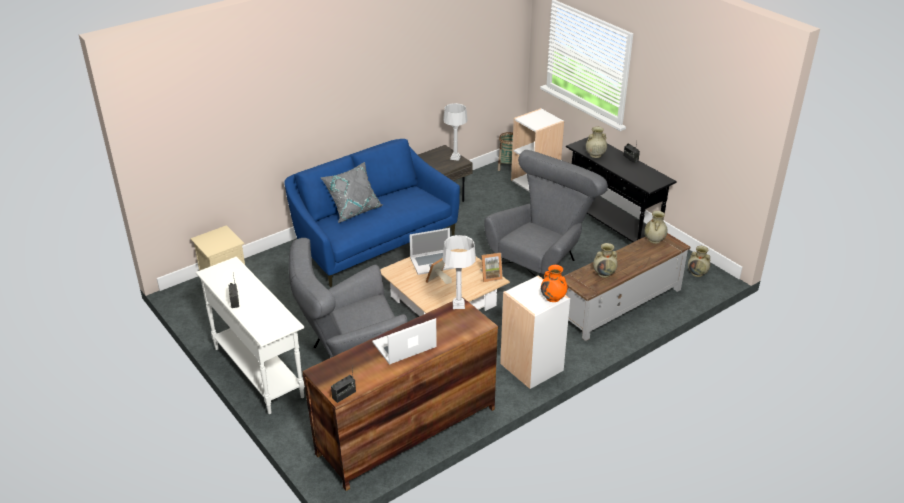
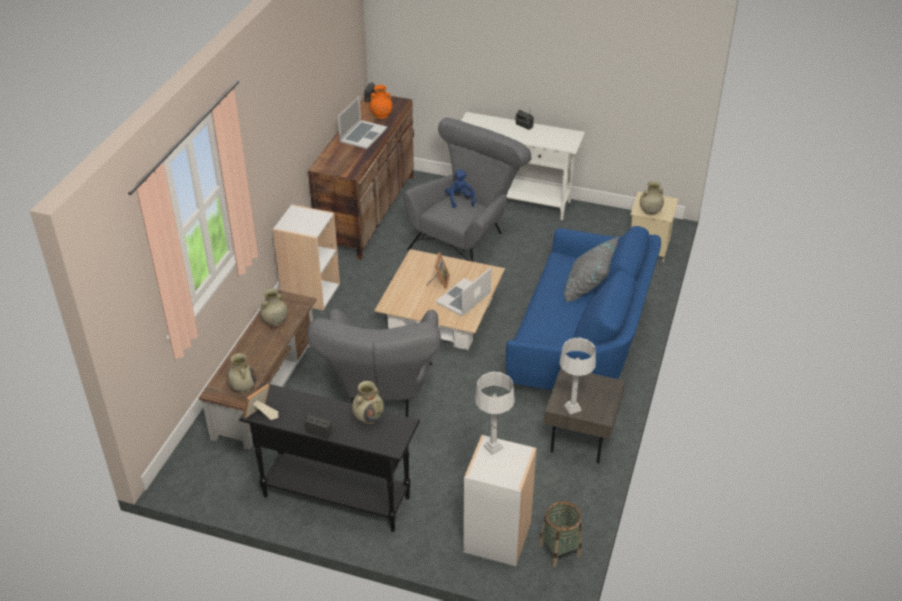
camera: 145 degrees right, 5 degrees up
(348, 323) = (460, 199): none -> blue plush toy
(459, 305) = (351, 172): grey table lamp -> grey table lamp (492, 447)
(490, 276) = (396, 307): picture frame -> picture frame (260, 415)
(553, 298) = (287, 223): orange vase -> orange vase (381, 115)
(697, 273) = (198, 474): beige vase -> beige vase (650, 211)

